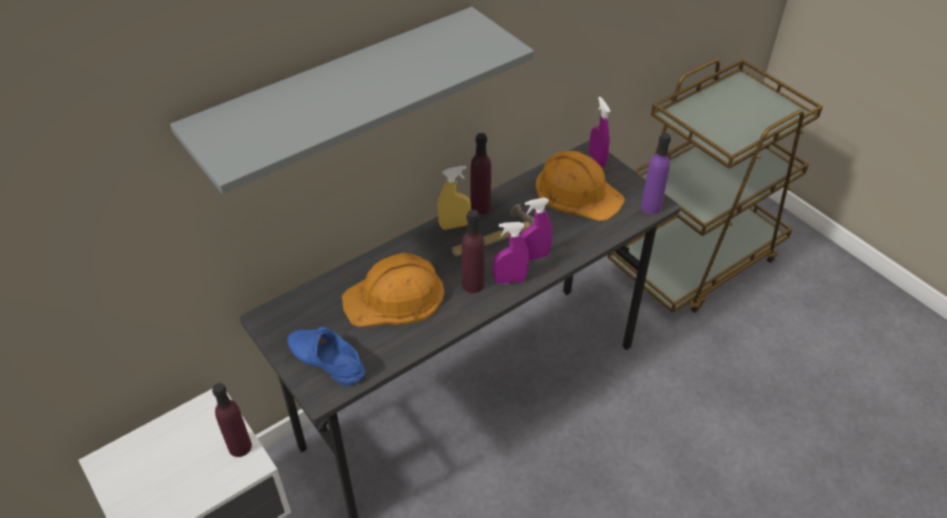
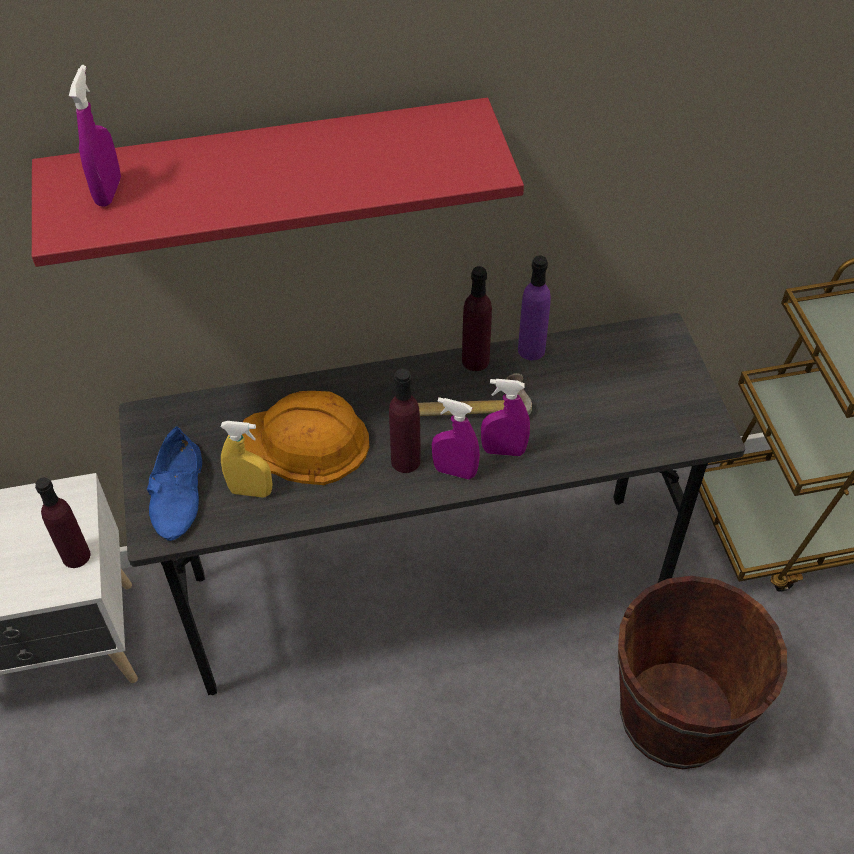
camera: 25 degrees right, 5 degrees up
(325, 360) = (181, 493): blue shoe -> blue shoe turned 150 degrees counterclockwise
(338, 97) = (272, 175): grey shelf -> red shelf
(454, 225) = (429, 374): yellow spray bottle -> yellow spray bottle (251, 491)
(577, 192) = (614, 381): orange hard hat -> none
(597, 160) = (668, 344): purple spray bottle -> purple spray bottle (108, 192)
(651, 207) = (702, 435): purple bottle -> purple bottle (531, 350)
(675, 412) = (676, 716): none -> brown bucket

